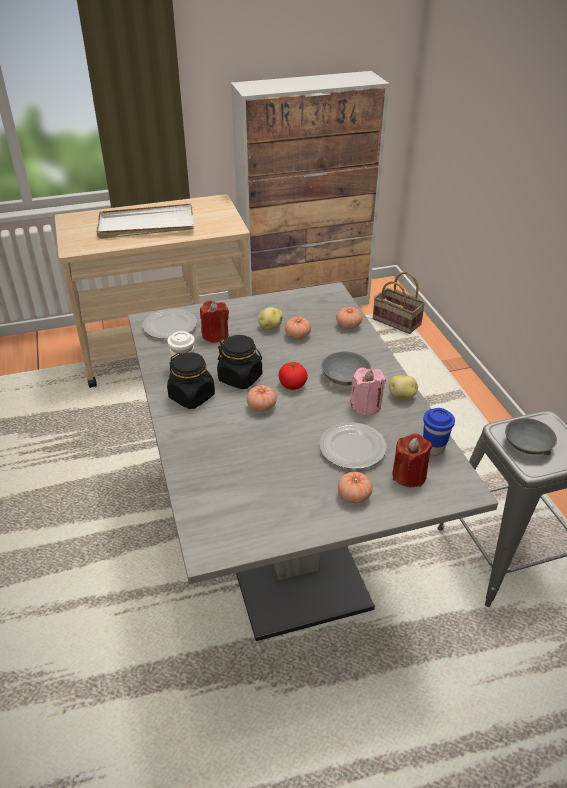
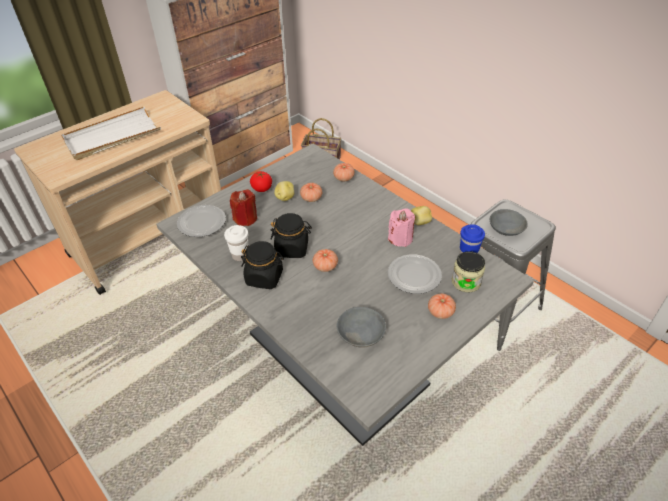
camera: 25 degrees left, 5 degrees up
(292, 385) = (336, 241): tomato -> tomato (262, 188)
(344, 376) = (369, 221): grey bowl -> grey bowl (359, 334)
(409, 475) = (466, 282): red candle -> jar

